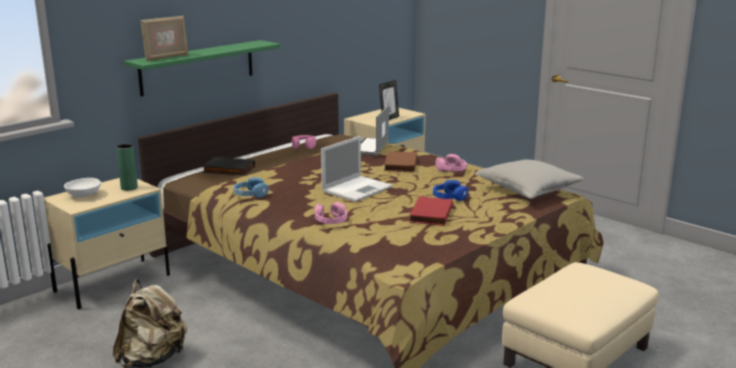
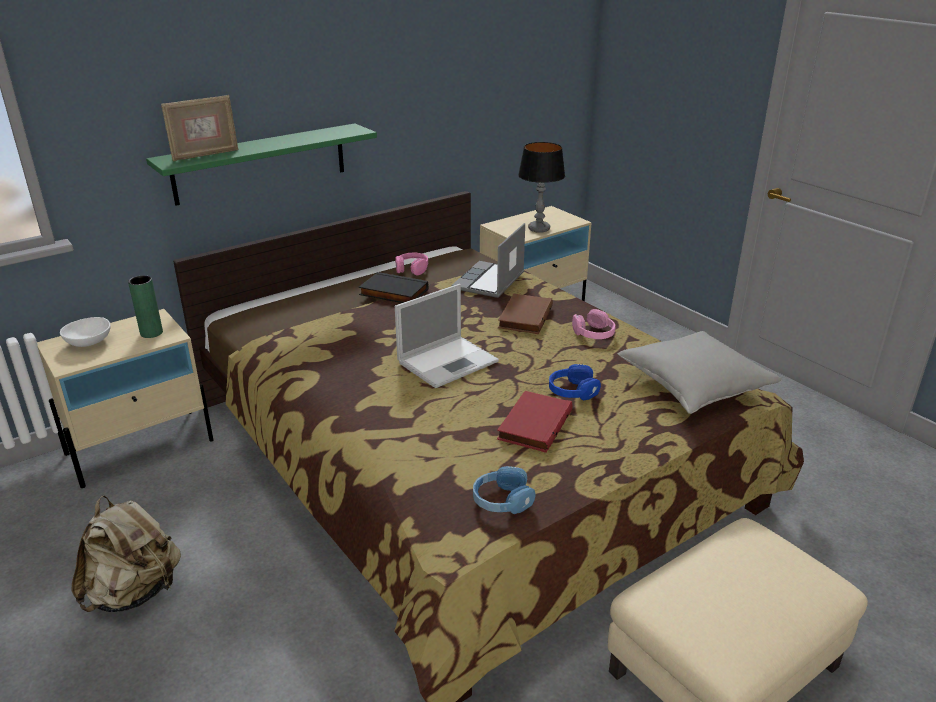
camera: 10 degrees right, 10 degrees up
(228, 170) = (296, 306): black book -> black book (392, 293)
(250, 195) = (300, 359): blue headphones -> blue headphones (502, 500)
(331, 221) = (387, 425): pink headphones -> none
(389, 119) = (539, 229): picture frame -> table lamp

